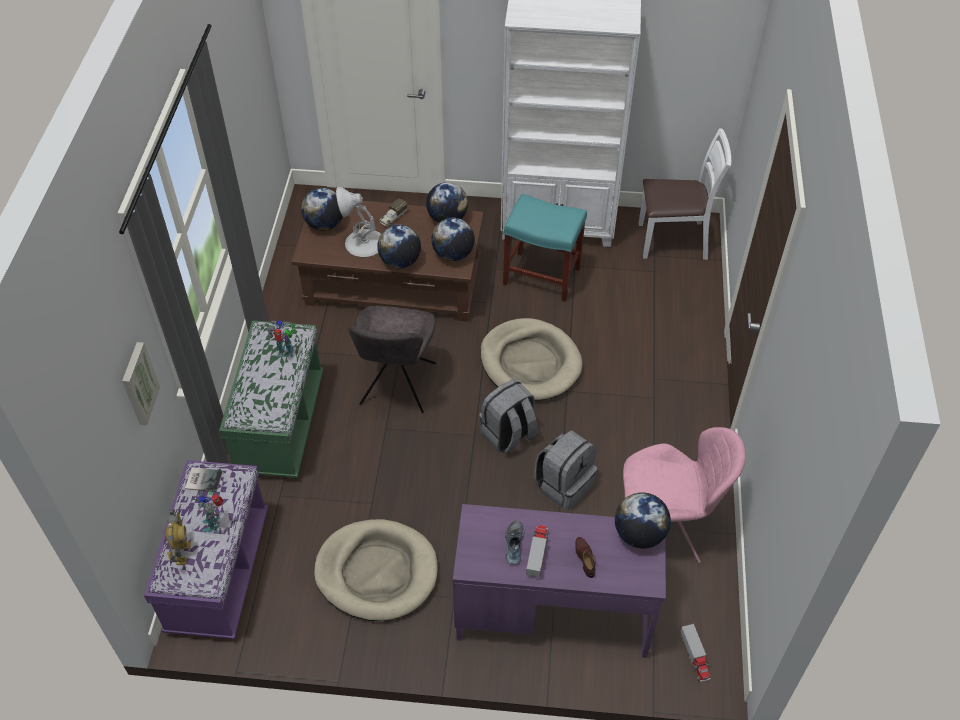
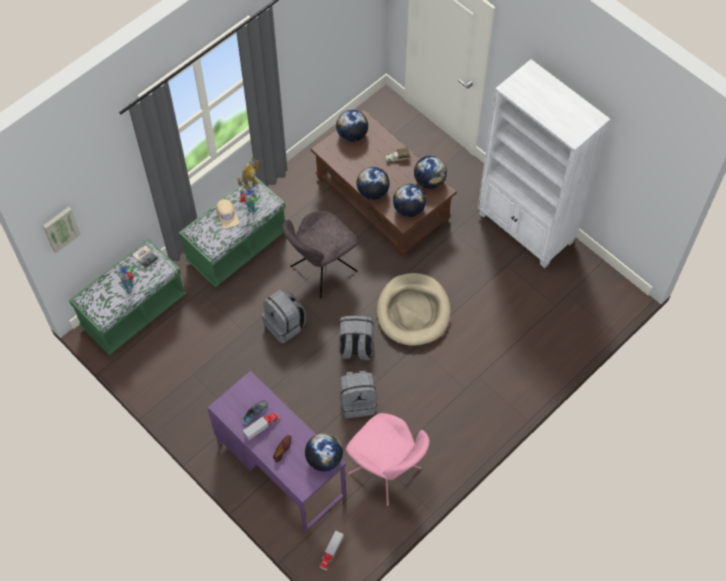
camera: 40 degrees right, 10 degrees up
(138, 383) = (116, 188): picture -> picture (60, 228)
(182, 553) = (102, 291): toy robot -> toy robot (250, 184)
(219, 572) = (134, 312): purple bench -> green bench
(263, 375) = (227, 215): none -> beige cap
(363, 243) = (363, 164): white table lamp -> none
(377, 572) = (211, 373): beige dog bed -> none
(411, 464) = (285, 325): none -> grey backpack
(543, 276) = (479, 258): turquoise stool -> none
(673, 240) = (592, 293): white chair -> none

